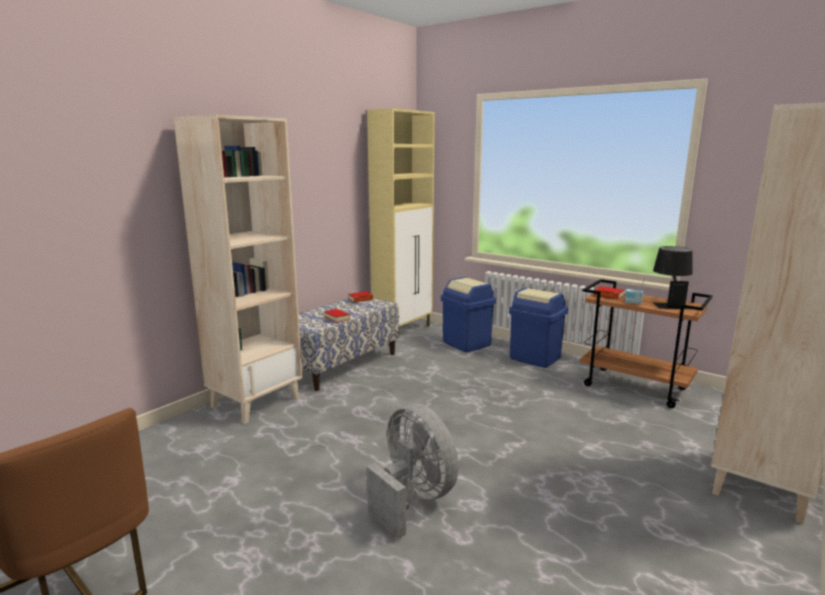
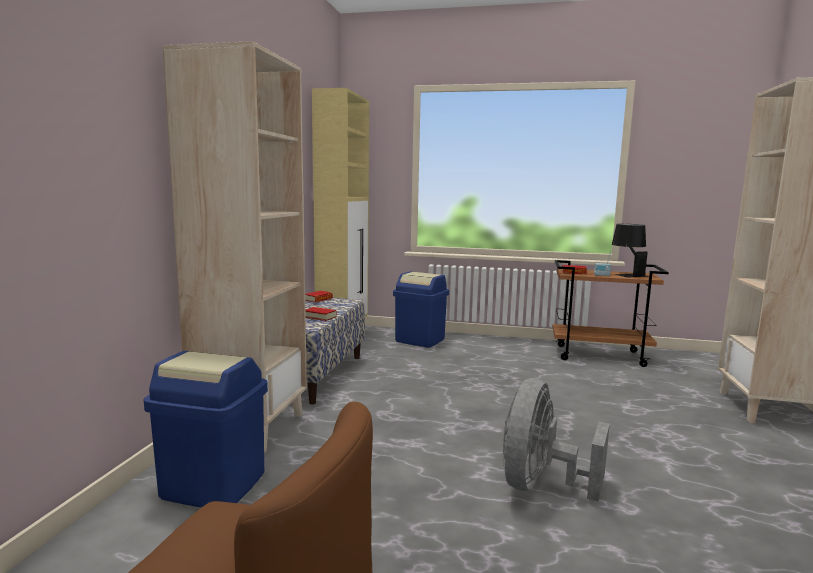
camera: 25 degrees left, 5 degrees down
(413, 498) = (540, 485): grey fan -> grey fan turned 90 degrees counterclockwise
(534, 358) = (495, 344): blue trash can -> blue trash can (213, 486)

